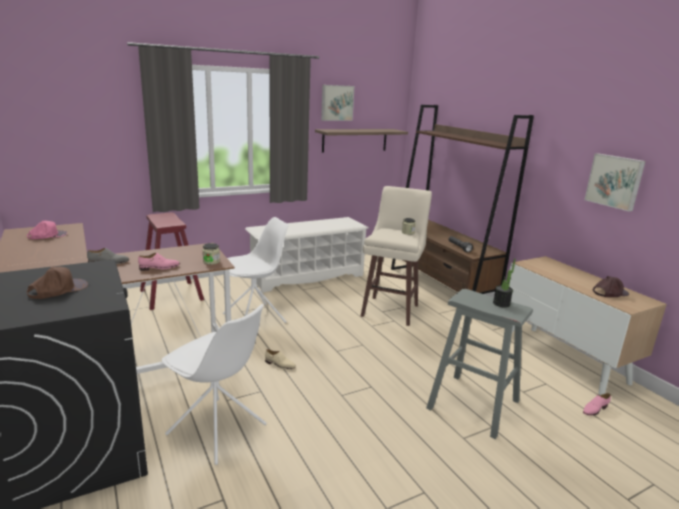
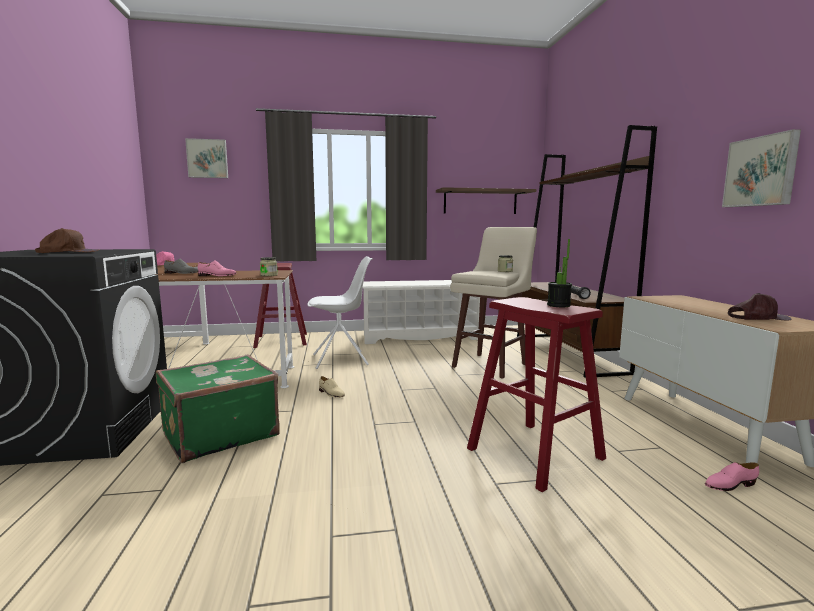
camera: 20 degrees right, 10 degrees down
(218, 430) = (219, 434): white chair -> green suitcase
(336, 103) = (459, 164): picture -> picture (207, 159)
(473, 404) = (534, 453): grey stool -> red stool

